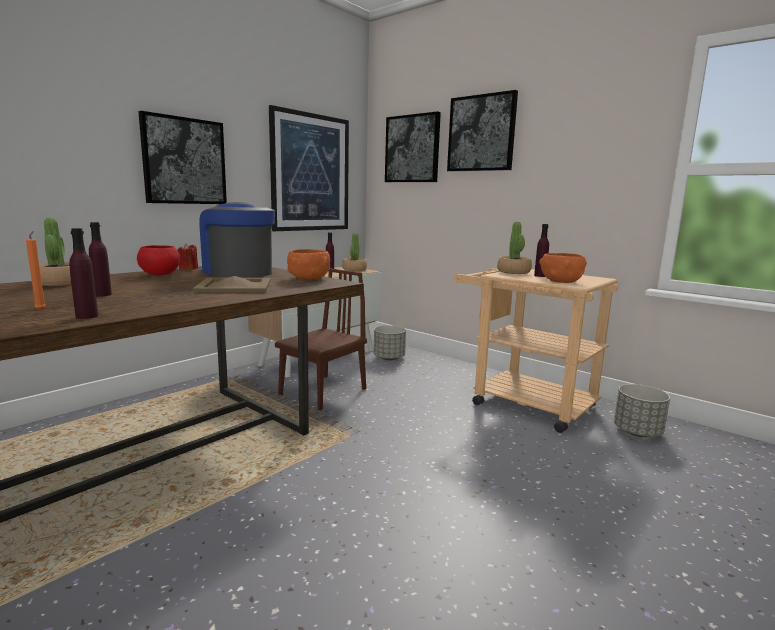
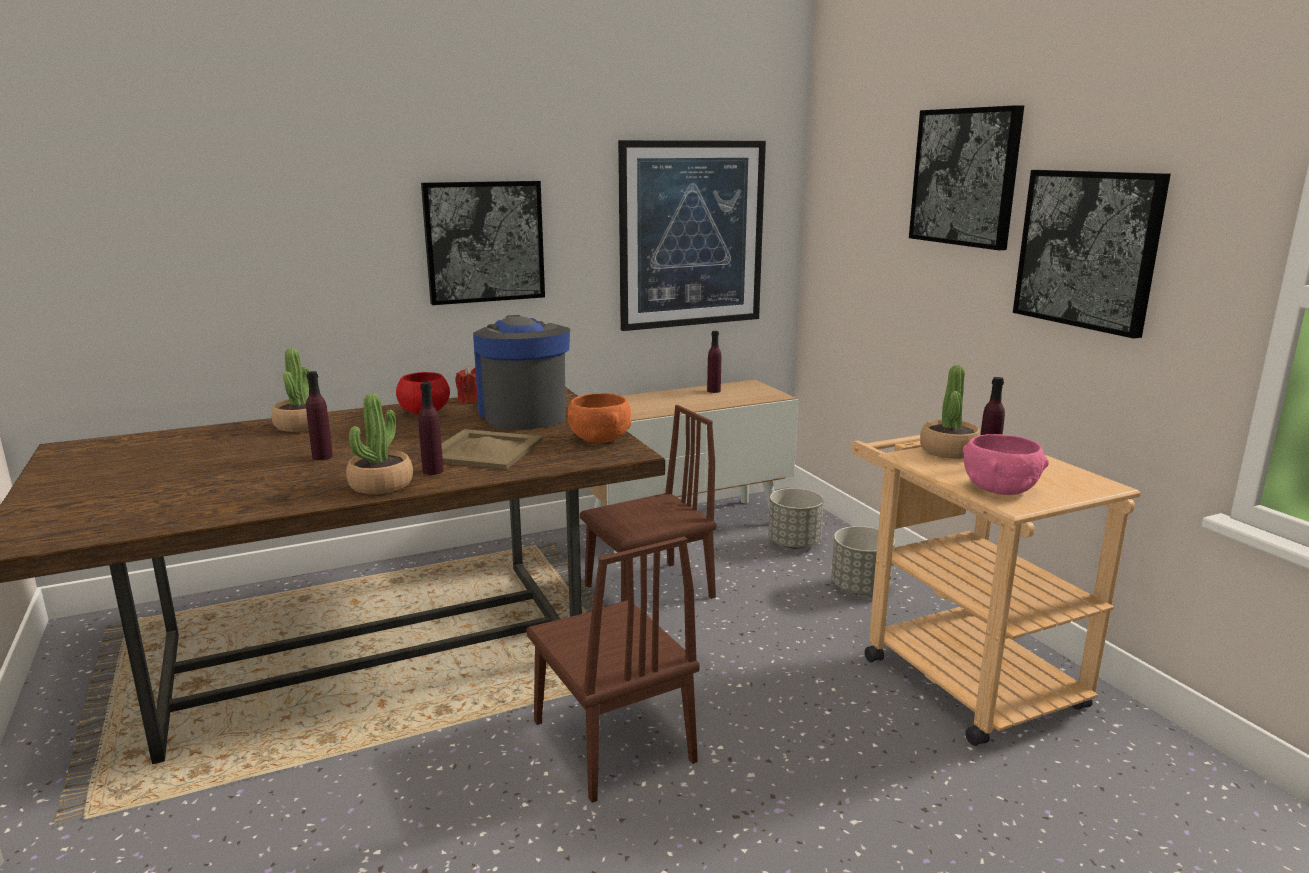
camera: 25 degrees right, 5 degrees up
(41, 310) = (241, 483): orange candle -> none
(87, 316) = (270, 502): purple bottle -> purple bottle (433, 471)
(354, 269) = (755, 391): potted plant -> potted plant (381, 485)
(364, 473) = (612, 740): none -> brown chair
(412, 149) = (865, 191): picture -> picture (1087, 249)
(561, 281) = (999, 489): orange bowl -> pink bowl
(638, 432) = (1129, 779): grey planter -> grey planter (860, 588)

